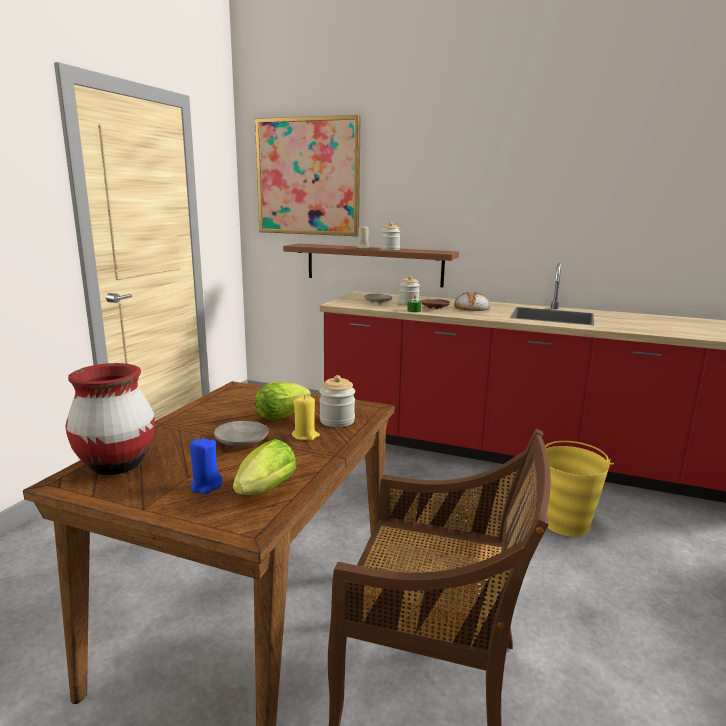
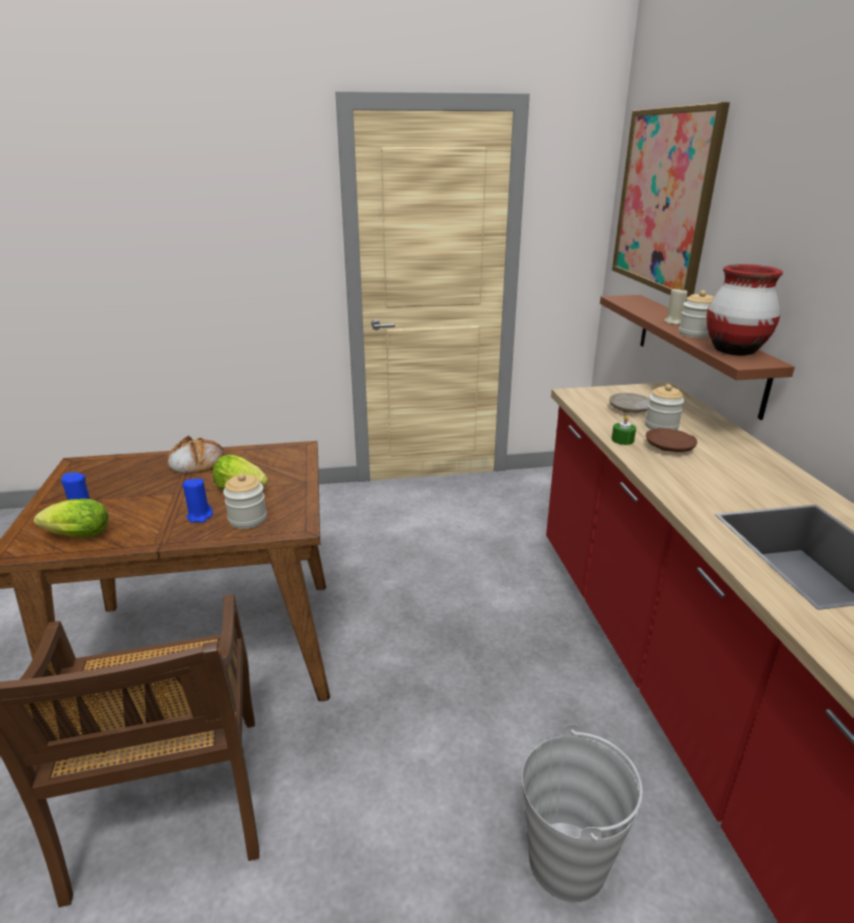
camera: 60 degrees right, 10 degrees up
(116, 466) = (106, 468): red vase -> red vase (734, 351)
(242, 441) = (173, 494): beige plate -> none
(305, 436) = (200, 516): yellow candle -> blue candle
(471, 308) = (724, 471): bread -> bread (196, 461)
(565, 523) = (568, 862): yellow bucket -> grey bucket

